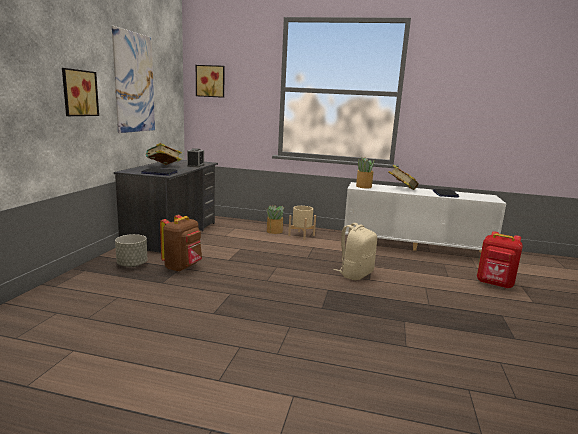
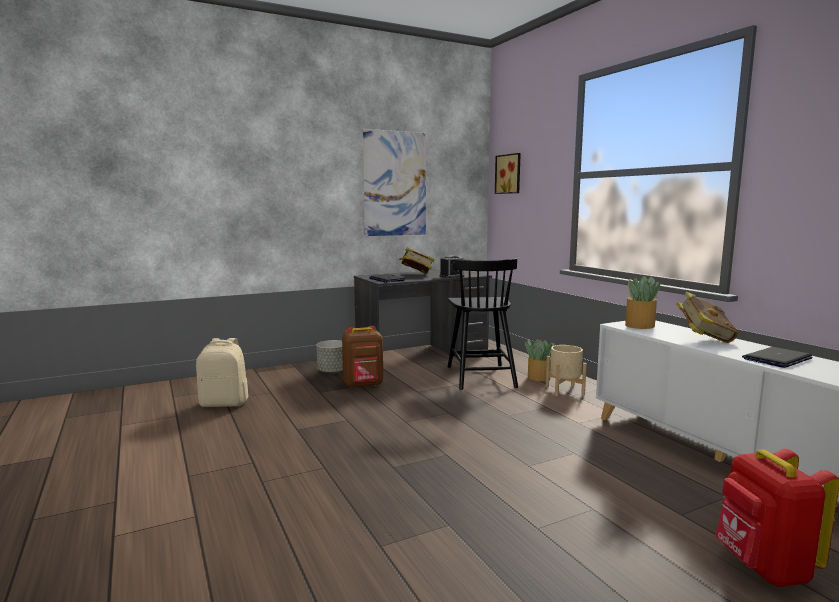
camera: 50 degrees right, 5 degrees down
(78, 93) = (312, 197): picture -> none
(243, 239) = (480, 376): none -> black chair
(355, 274) = (523, 453): beige backpack -> beige backpack (224, 403)

